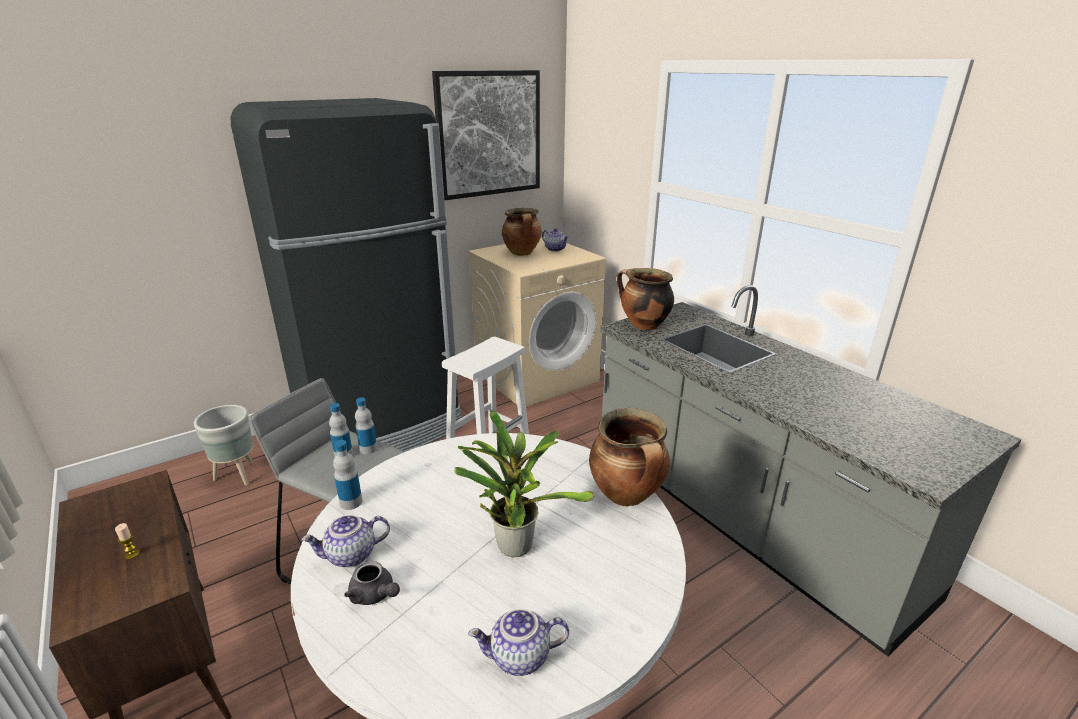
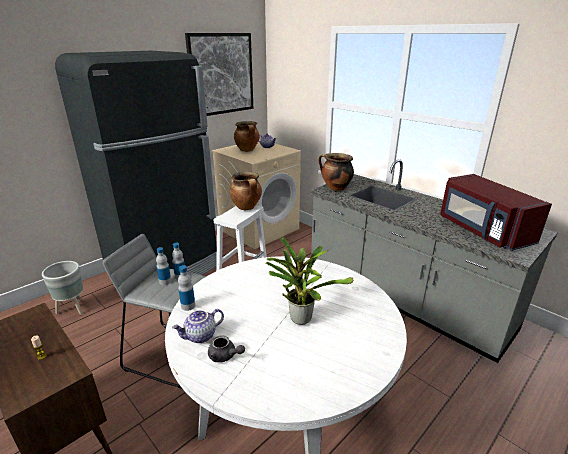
camera: 10 degrees left, 0 degrees up
(519, 658) = (326, 378): teapot -> none
(627, 496) = (356, 284): cooking pot -> cooking pot (247, 207)
(875, 422) = (482, 231): none -> red microwave

